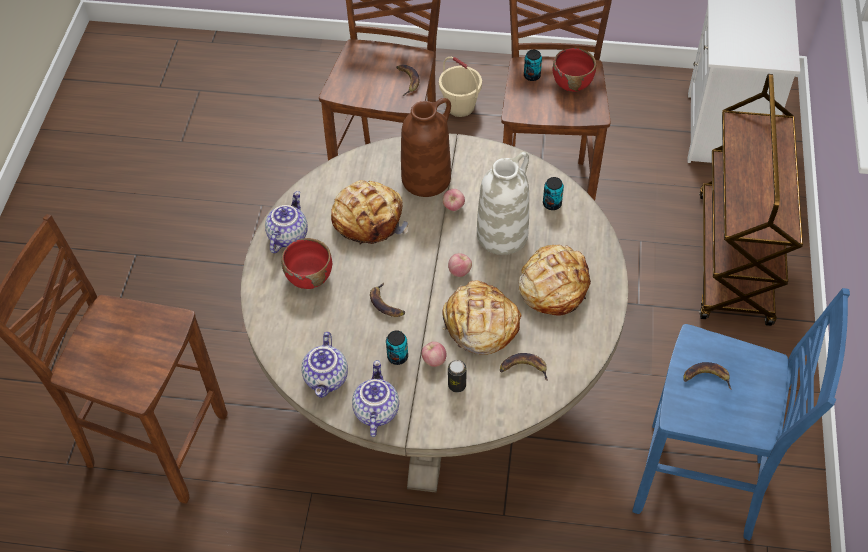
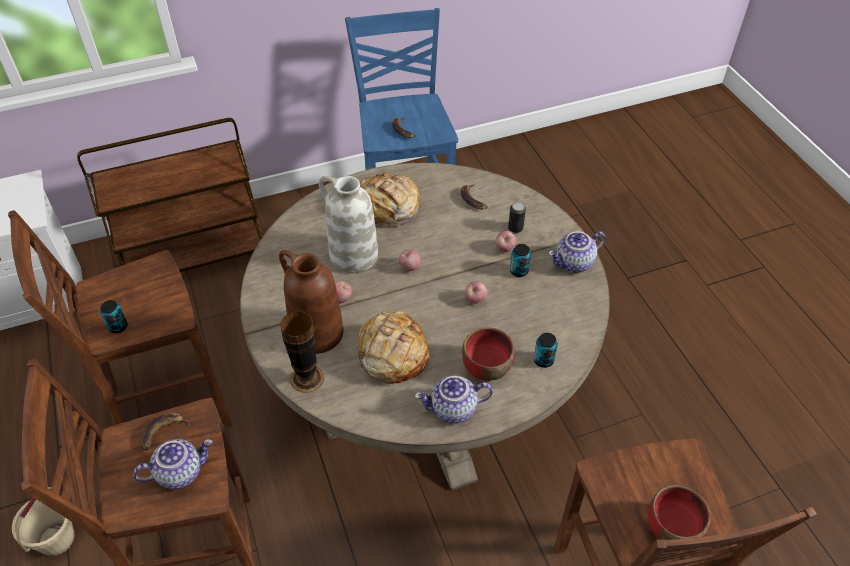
camera: 120 degrees left, 5 degrees down
(327, 378) = (572, 305): teapot -> teapot (180, 471)
(384, 158) = (307, 378): none -> vase
(386, 304) = (475, 300): banana -> apple
(480, 325) = (453, 236): bread -> none
(552, 204) = (300, 237): can -> can (543, 360)
(572, 83) = (119, 292): red bowl -> red bowl (671, 528)

